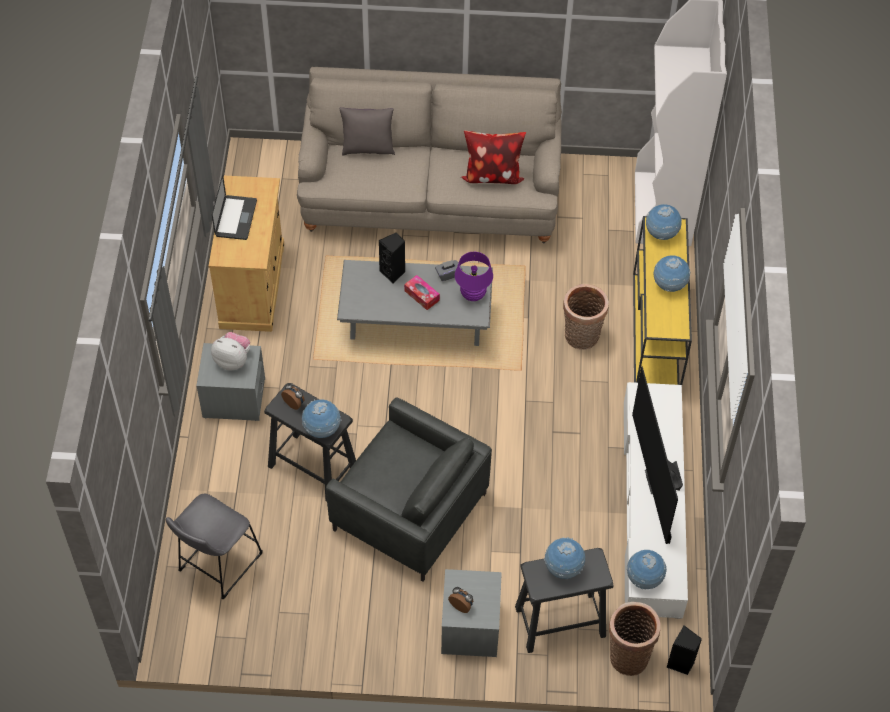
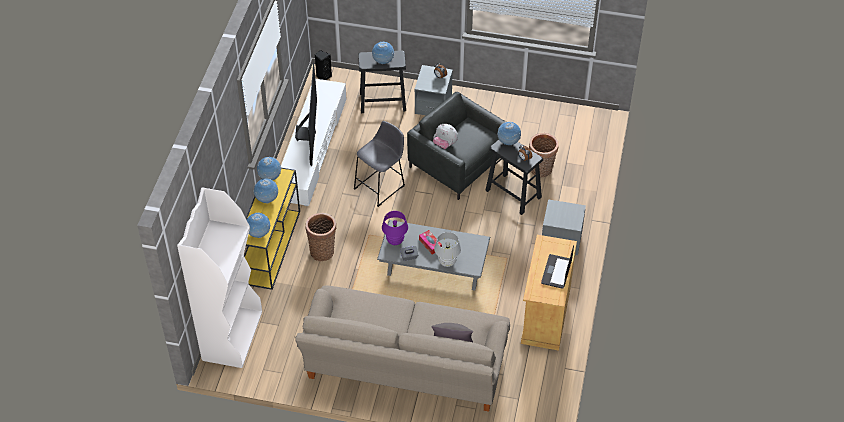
camera: 170 degrees left, 5 degrees down
(217, 565) = (574, 149): grey stool -> grey stool (381, 186)
(233, 360) = (561, 217): plush toy -> plush toy (444, 145)
(393, 273) = (447, 262): black speaker -> white table lamp
(492, 175) = (362, 309): pillow -> none
(628, 655) = (350, 83): basket -> basket (541, 170)
(644, 579) = (334, 89): globe -> globe (270, 177)

